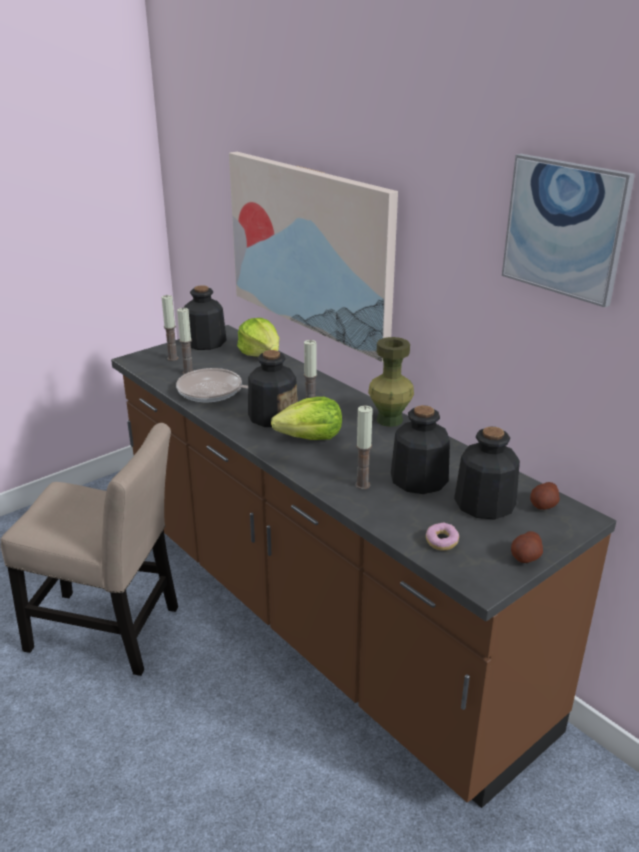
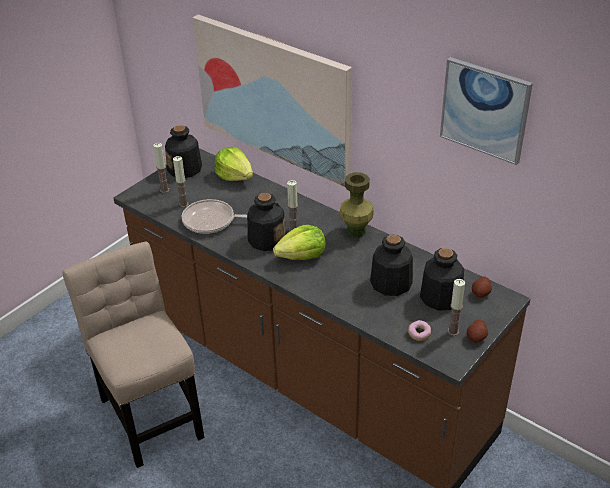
camera: 10 degrees left, 10 degrees up
(110, 631) = (150, 412): beige chair -> beige chair turned 120 degrees counterclockwise
(362, 485) = (352, 294): candle -> candle (453, 331)

